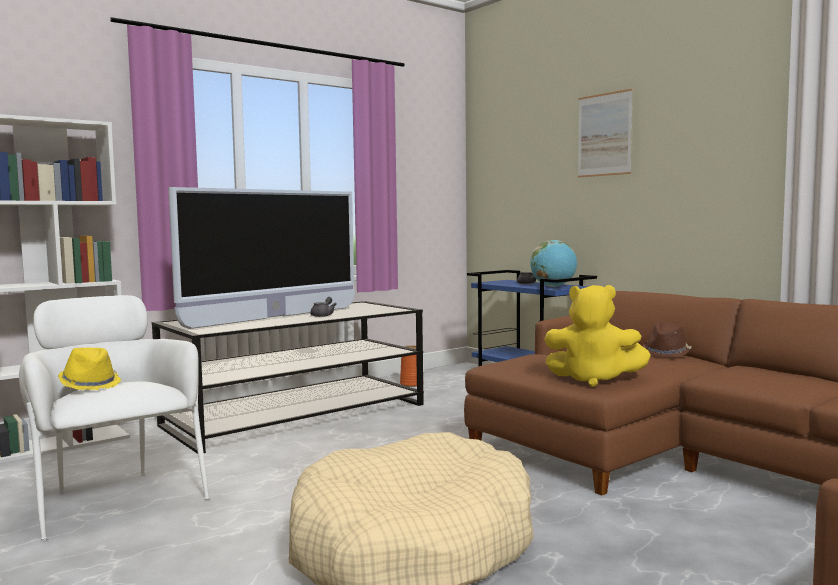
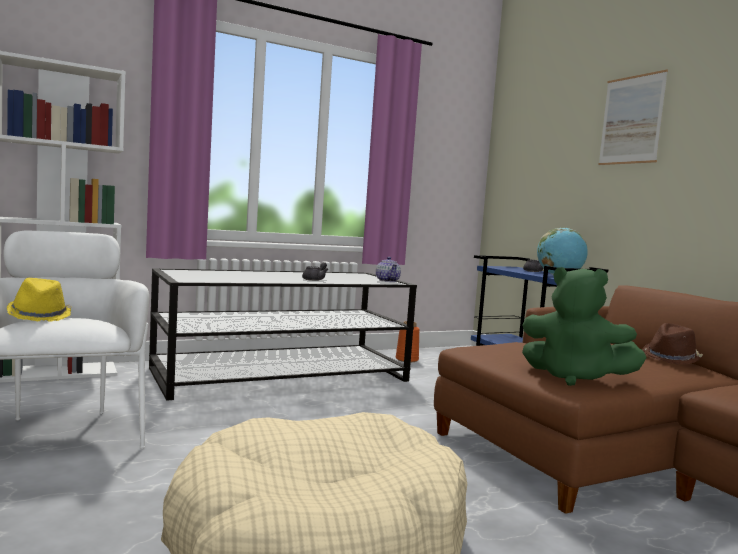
camera: 10 degrees right, 0 degrees up
(274, 317) = (266, 276): television -> none
(392, 308) = (387, 281): none -> teapot
(593, 380) = (574, 378): yellow plush toy -> green plush toy

